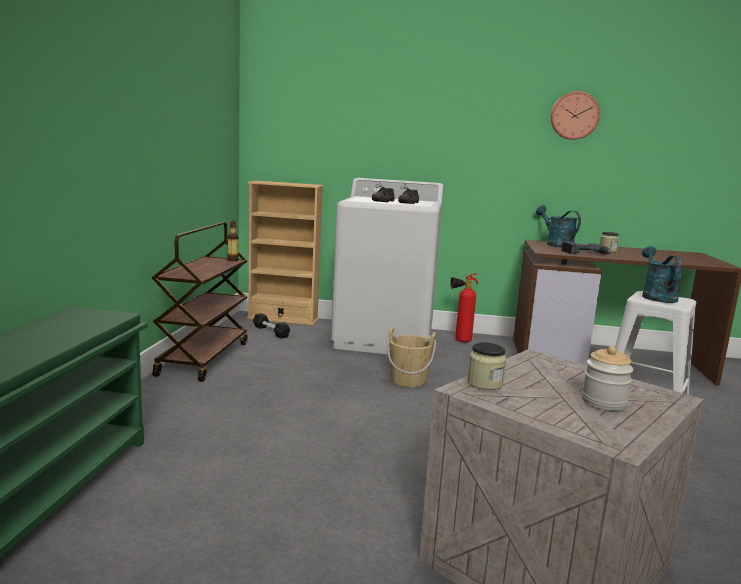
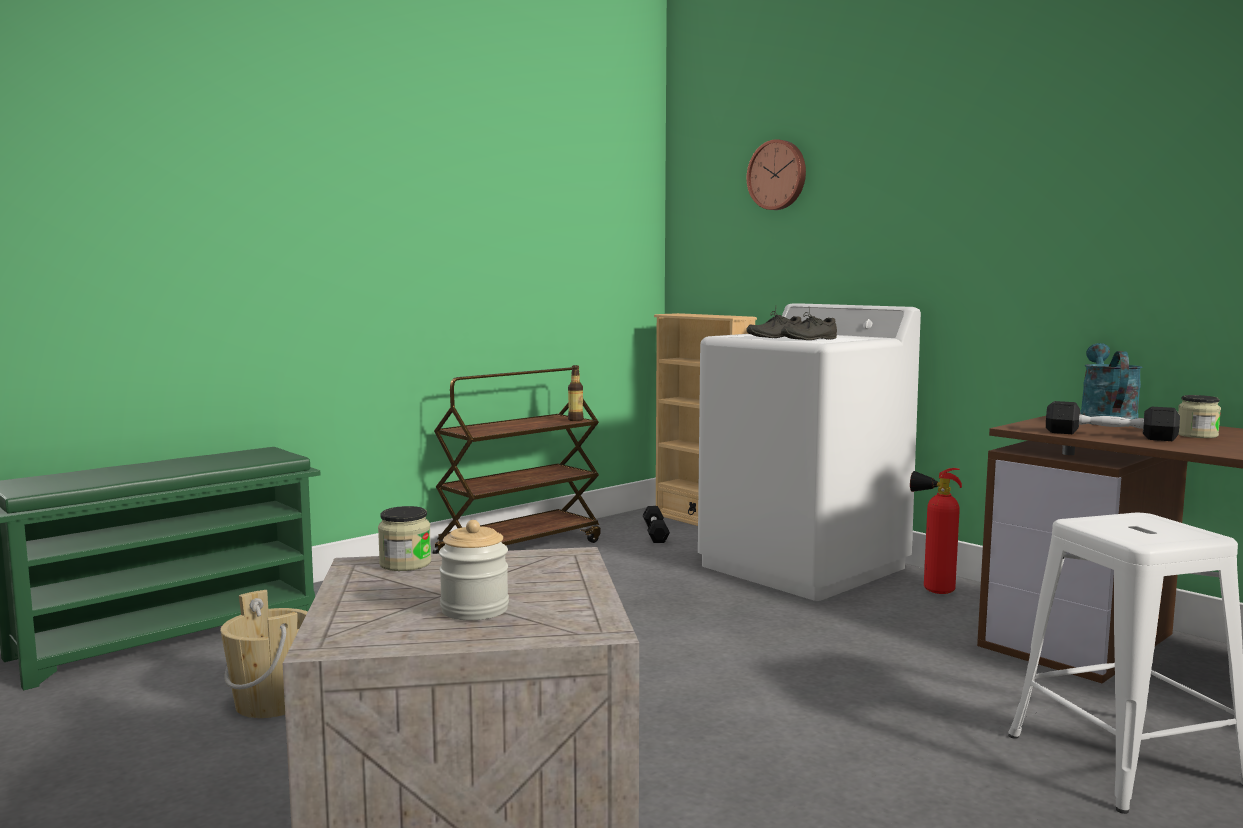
camera: 40 degrees right, 5 degrees down
(408, 380) = (730, 624): beige bucket -> beige bucket (272, 702)
(574, 116) = (1162, 163): wall clock -> wall clock (778, 175)
(586, 253) = (1109, 435): power drill -> black dumbbell
(656, 296) = (1141, 524): turquoise watering can -> none

